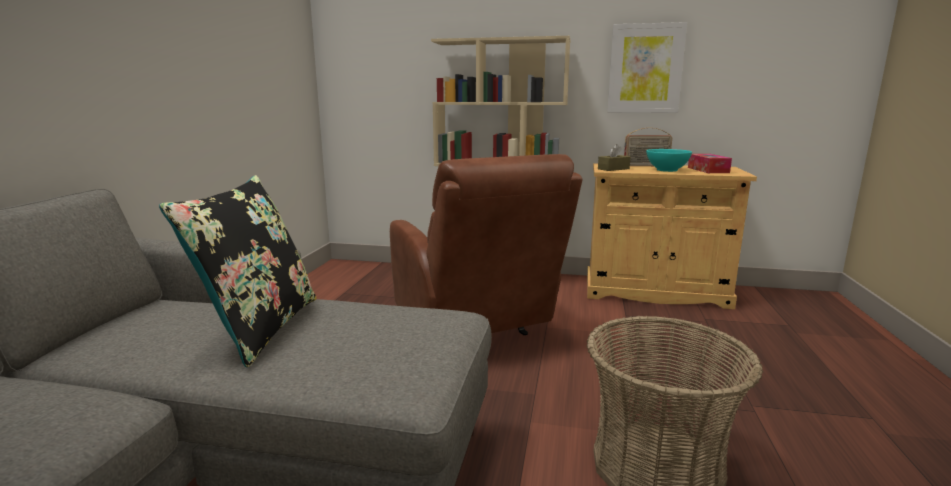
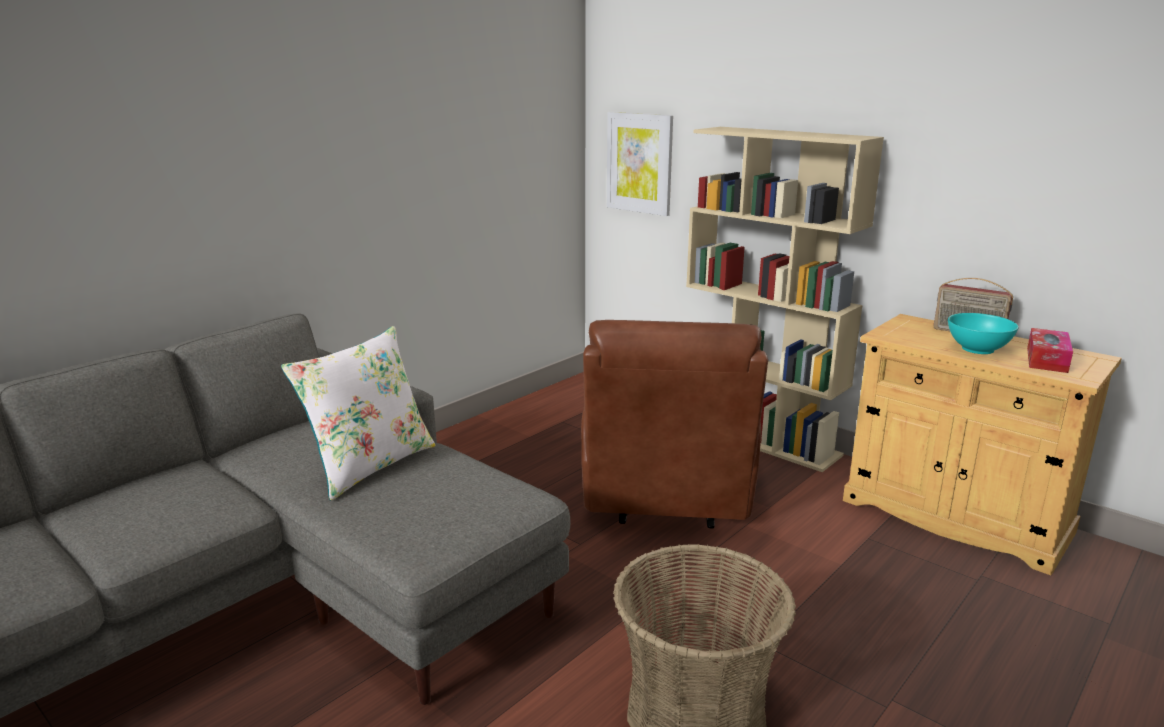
camera: 30 degrees right, 5 degrees up
(260, 328) = (369, 465): black pillow -> white pillow
(613, 169) = (900, 333): brown tissue box -> none
(645, 69) = (991, 188): picture -> picture (639, 163)

